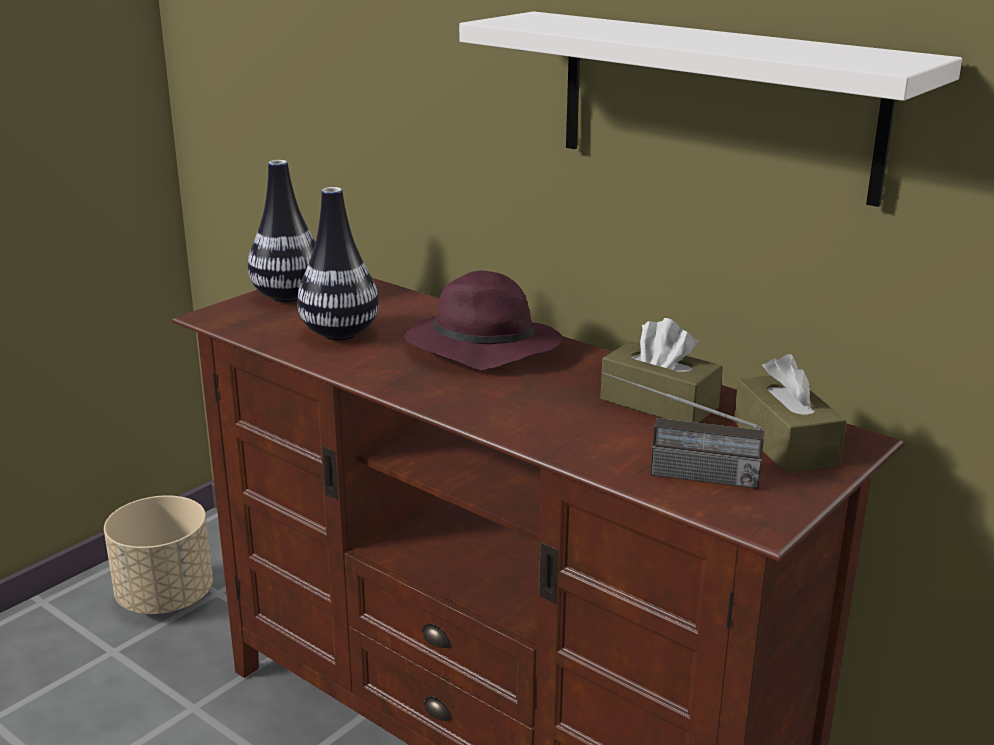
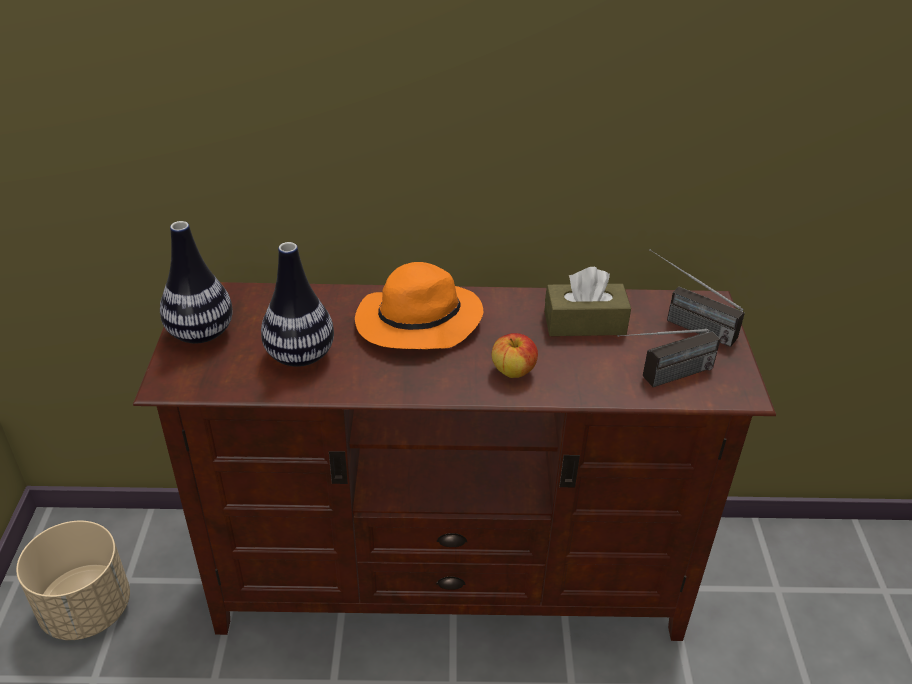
camera: 40 degrees left, 15 degrees up
(480, 347) = (417, 323): purple hat -> orange hat
(515, 409) = (513, 371): none -> apple
(716, 104) = (583, 97): white shelf -> none
(785, 443) = (683, 323): brown tissue box -> radio

